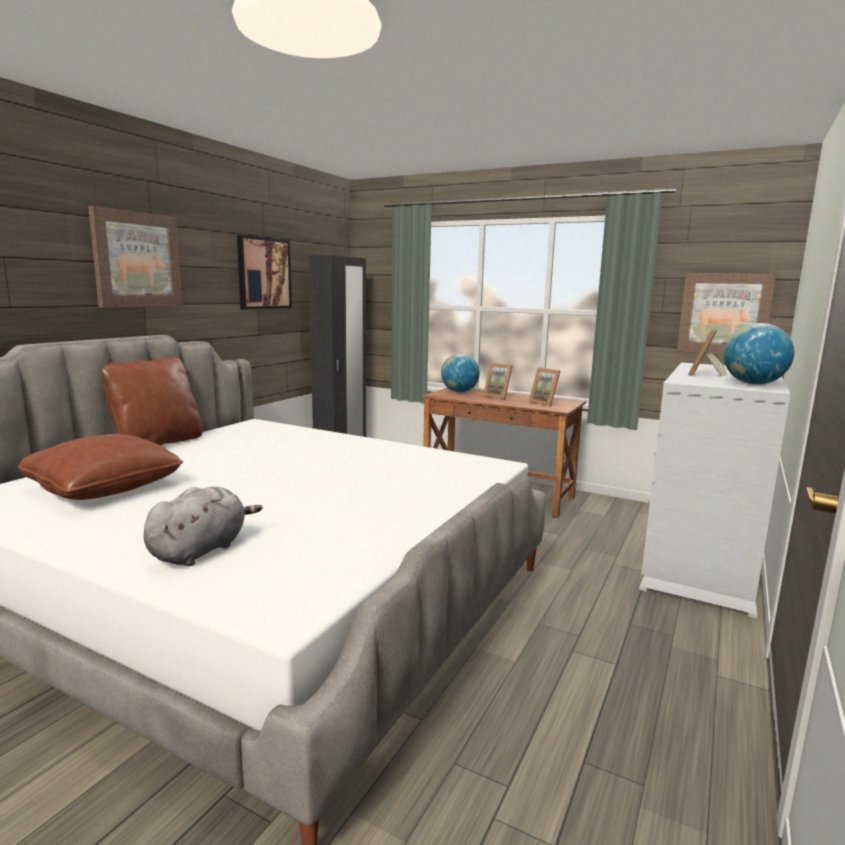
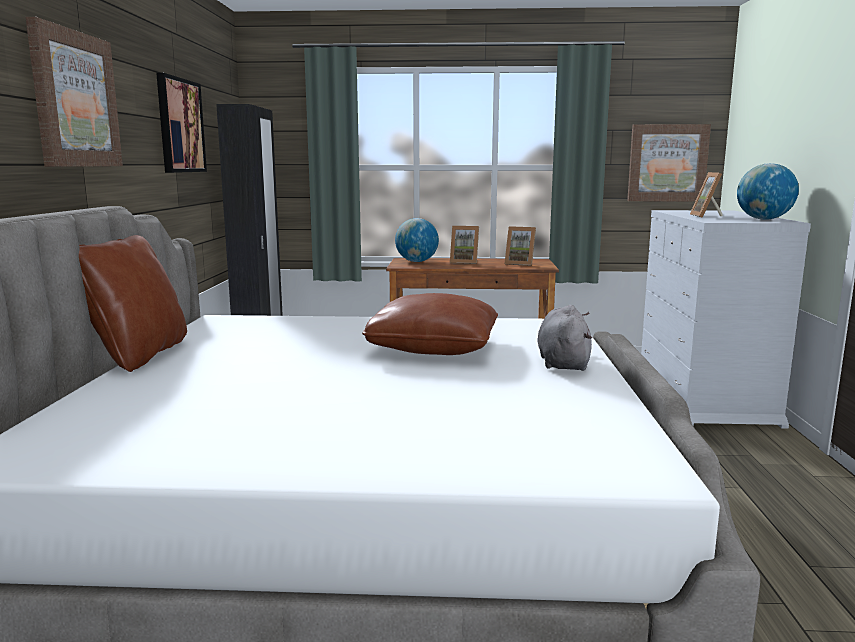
camera: 25 degrees left, 0 degrees up
(104, 488) = (180, 410): brown pillow -> brown pillow (434, 348)
(201, 550) = (447, 443): grey plush toy -> grey plush toy (563, 363)

